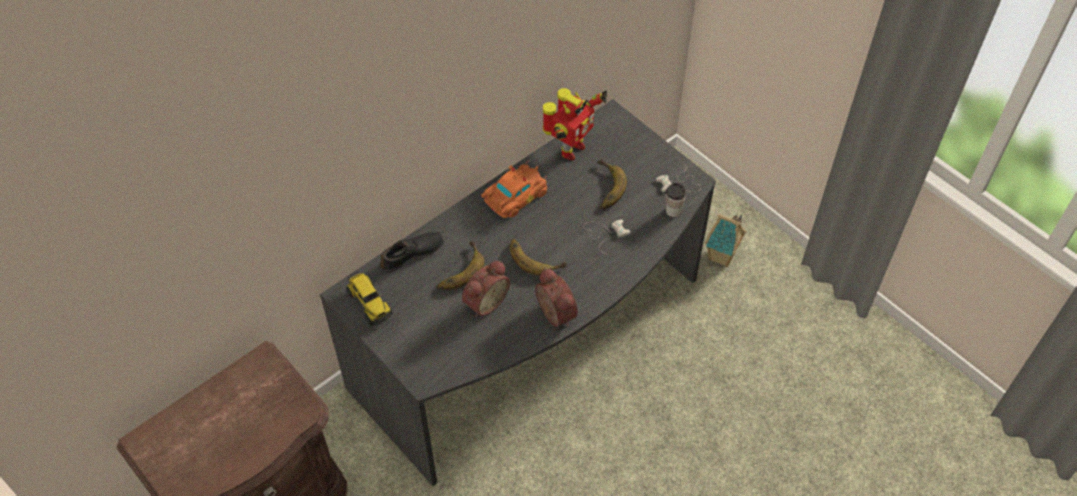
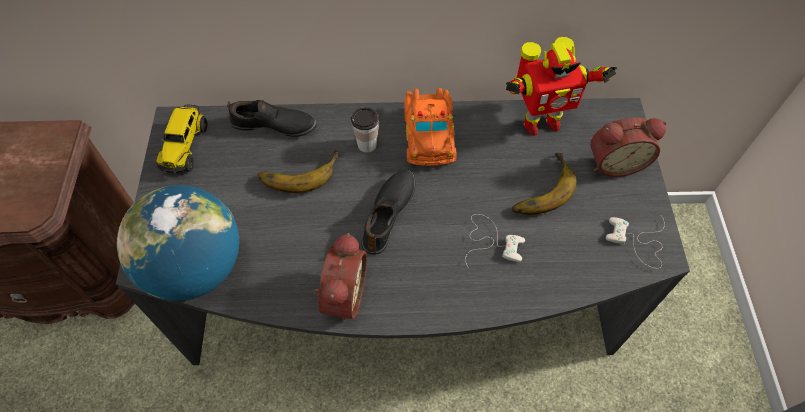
camera: 40 degrees right, 5 degrees up
(456, 359) = (196, 268): none -> globe
(484, 301) = (288, 225): alarm clock -> alarm clock (614, 162)
(514, 197) = (430, 134): orange toy car -> orange toy car turned 90 degrees clockwise
(536, 257) = (389, 214): banana -> black shoe
(673, 211) = (599, 271): cup -> cup (367, 144)
(722, 257) = (663, 350): toy house -> none

